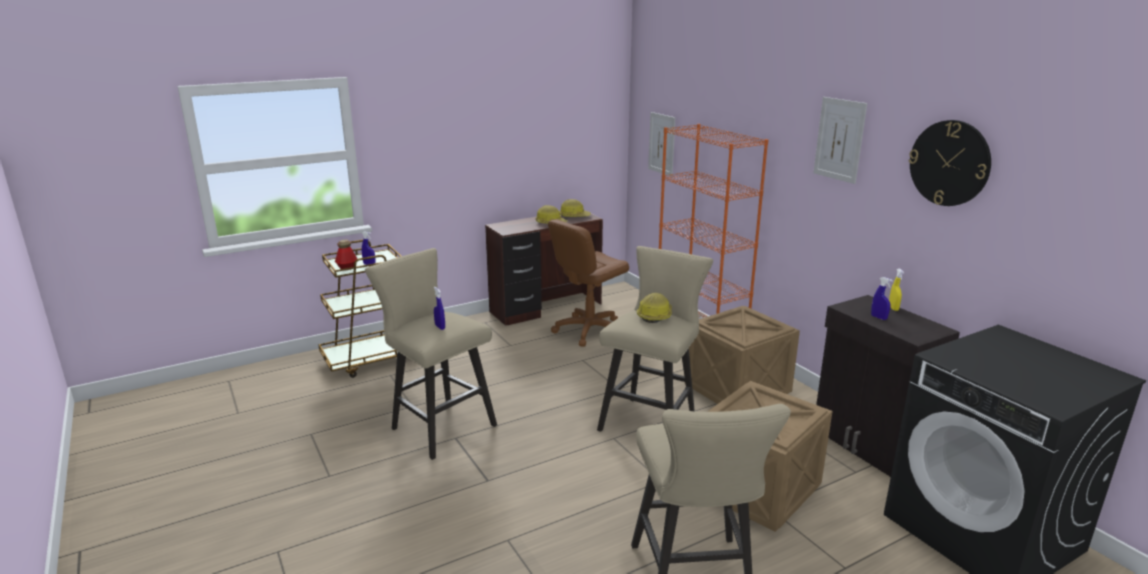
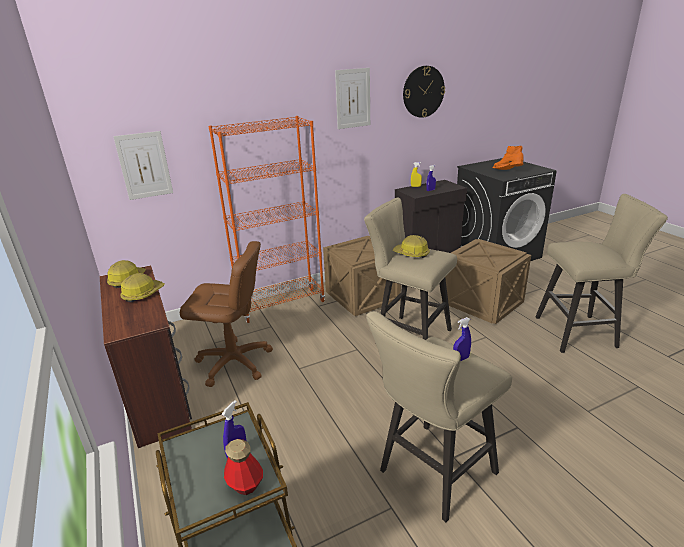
camera: 85 degrees left, 5 degrees up
(589, 330) = (234, 363): brown office chair -> brown office chair turned 45 degrees counterclockwise
(991, 365) = (507, 172): none -> orange boot

